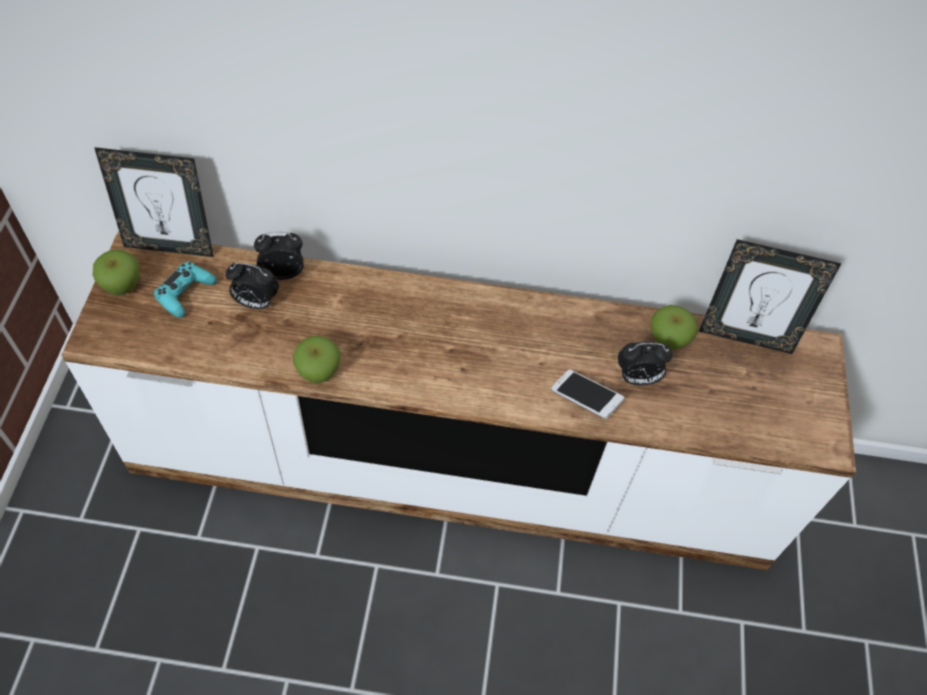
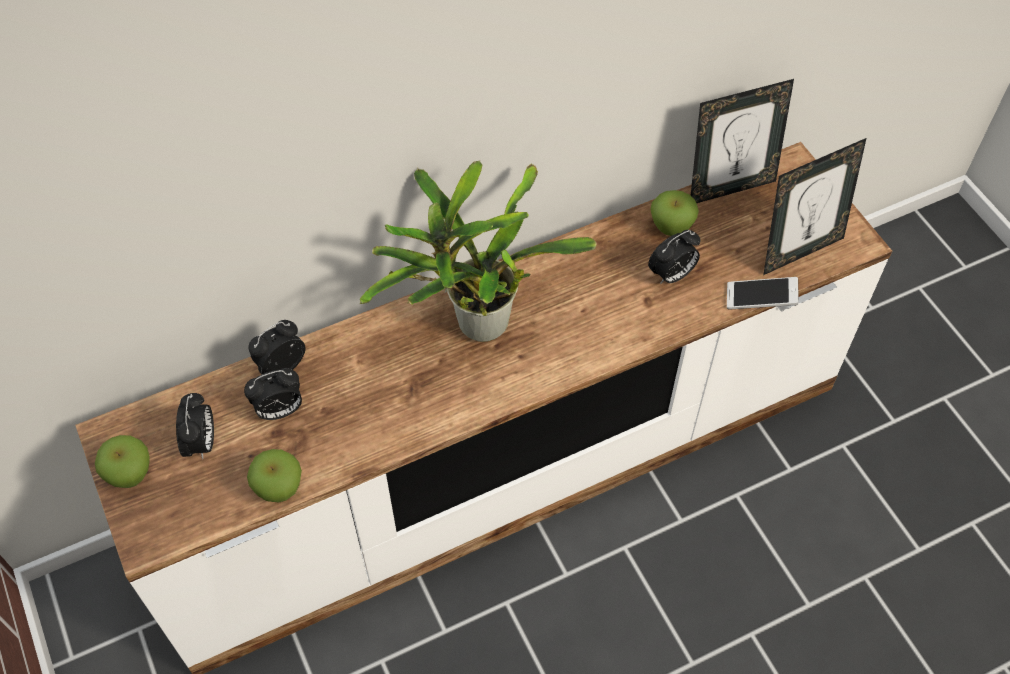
camera: 30 degrees left, 0 degrees up
(170, 246) = (145, 407): picture frame -> picture frame (799, 250)
(185, 293) = (202, 443): turquoise game controller -> alarm clock
(318, 372) = (394, 438): apple -> apple (279, 488)
(447, 324) = (475, 325): none -> potted plant
(585, 399) = (643, 319): phone -> phone (760, 299)

